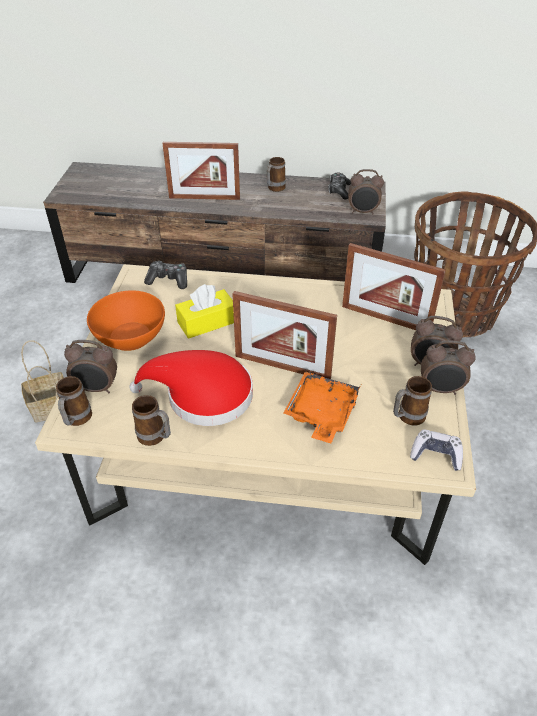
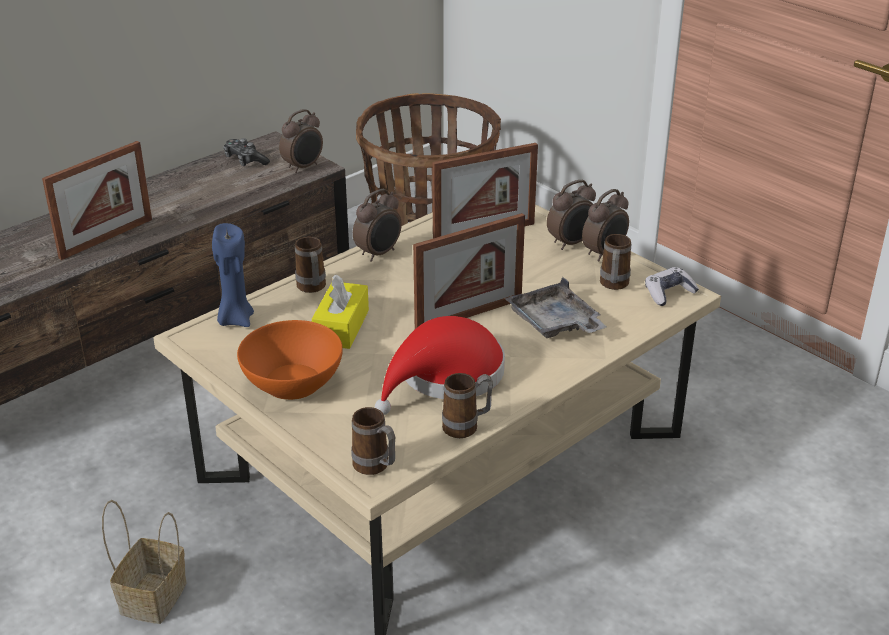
camera: 50 degrees left, 10 degrees down
(97, 389) = (343, 437): alarm clock -> alarm clock (379, 253)
(168, 280) = (235, 319): game controller -> blue candle
(274, 189) = (172, 191): mug -> mug (312, 289)
(321, 413) = (554, 323): orange tray -> grey tray

